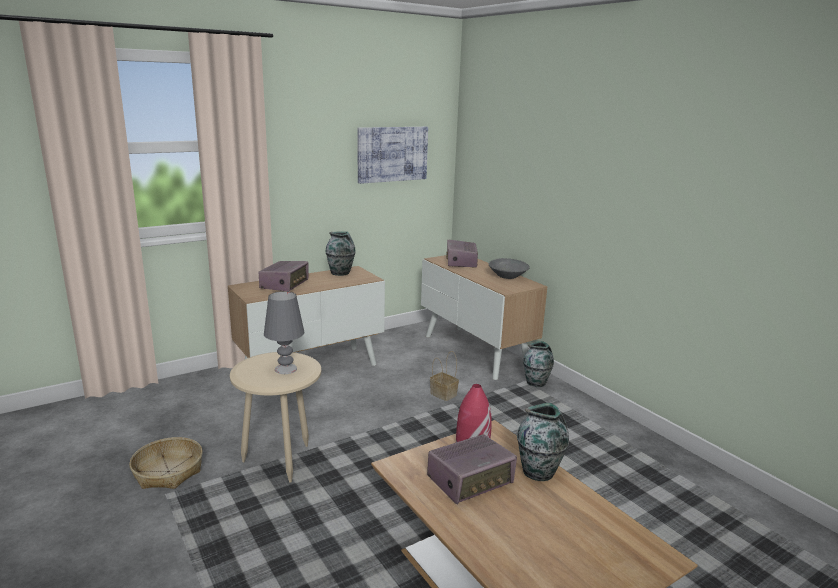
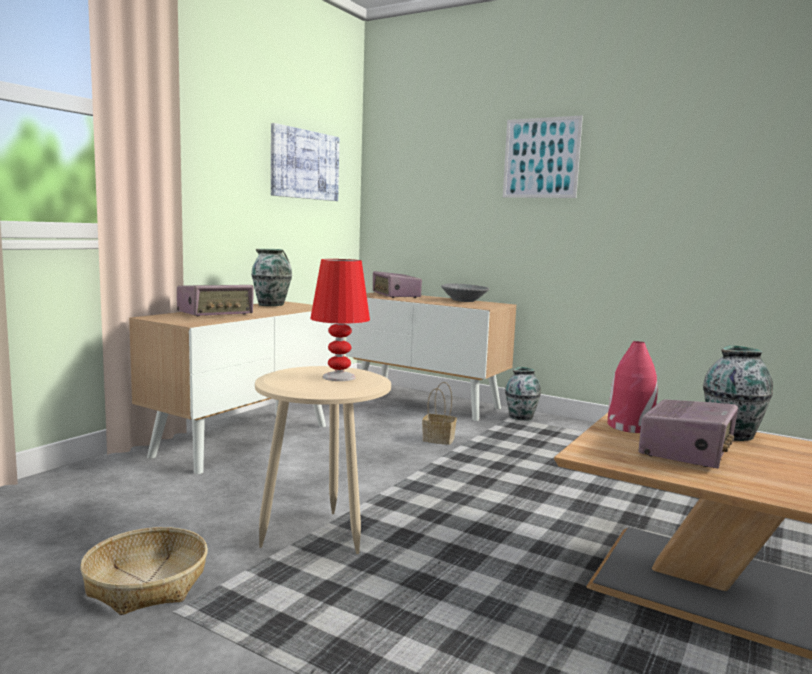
camera: 25 degrees left, 10 degrees down
(285, 285) = (216, 314): radio -> radio turned 60 degrees clockwise
(286, 369) = (339, 377): grey table lamp -> red table lamp
(574, 161) = (541, 158): none -> picture

